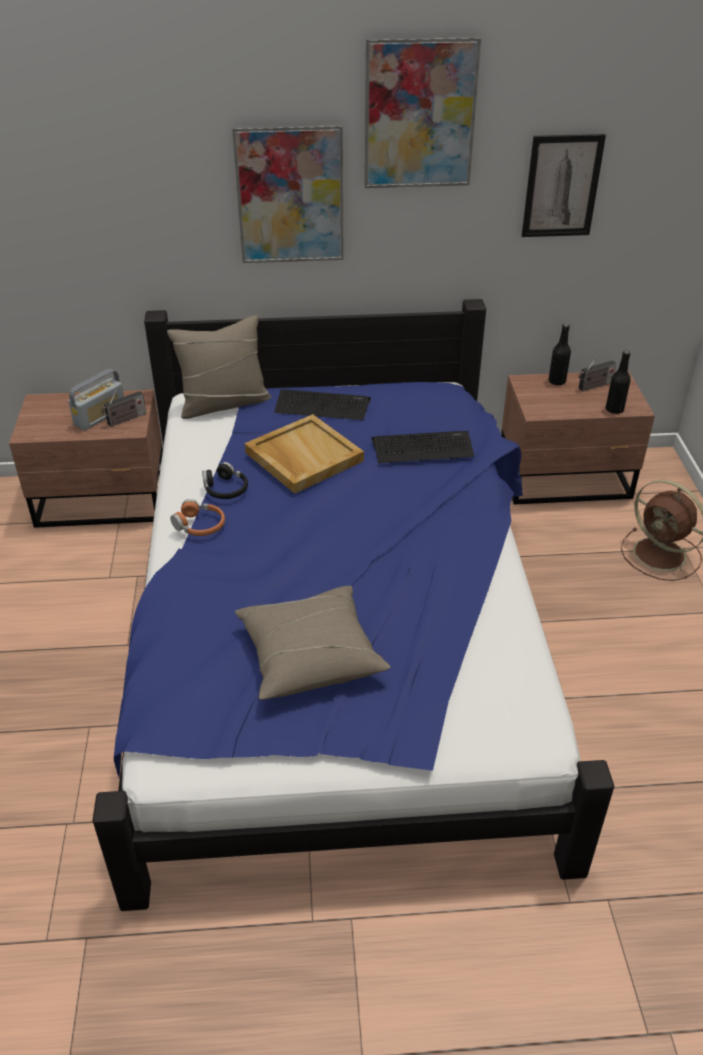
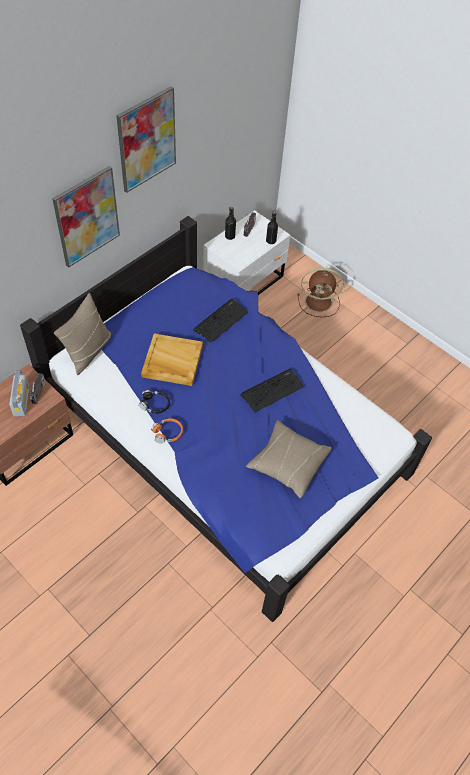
camera: 45 degrees left, 15 degrees up
(322, 406) = (144, 322): keyboard -> keyboard (272, 390)
(562, 186) = (215, 139): picture -> none
(566, 479) = (245, 282): brown nightstand -> white nightstand

